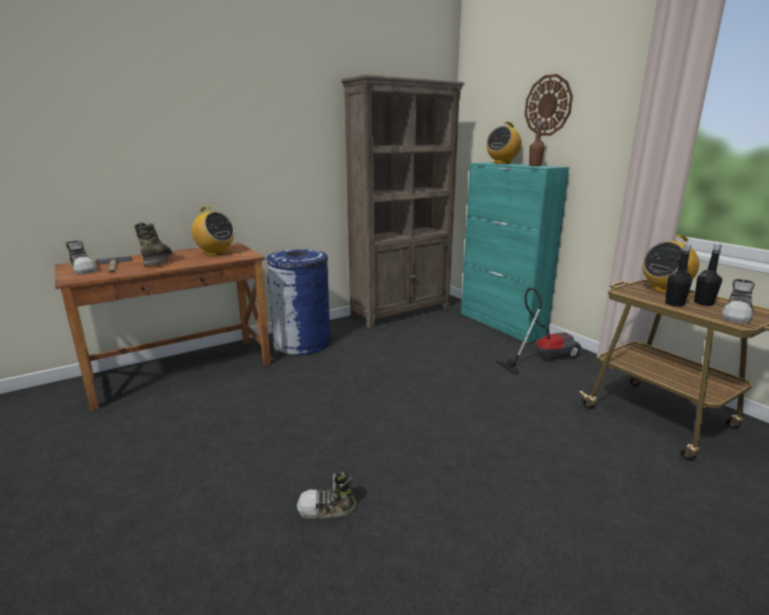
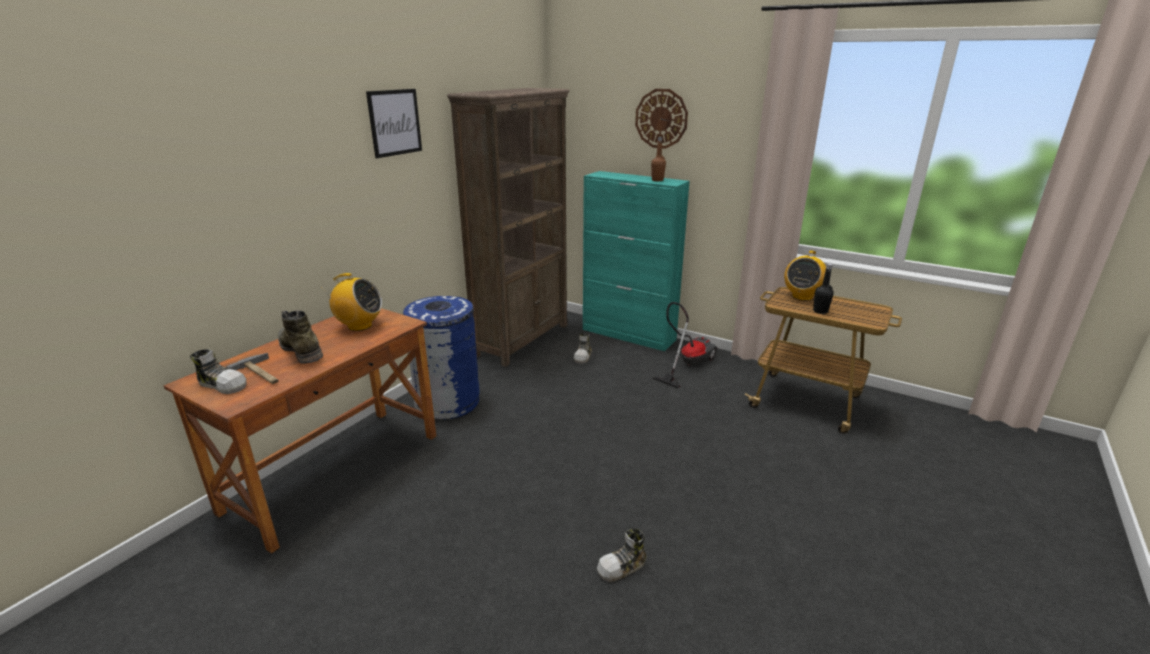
camera: 25 degrees left, 5 degrees up
(285, 97) = (395, 122): none -> picture
(502, 163) = (617, 175): radio -> none
(703, 303) = (837, 306): black bottle -> none
(737, 315) = (866, 315): shoe -> shoe (583, 356)

